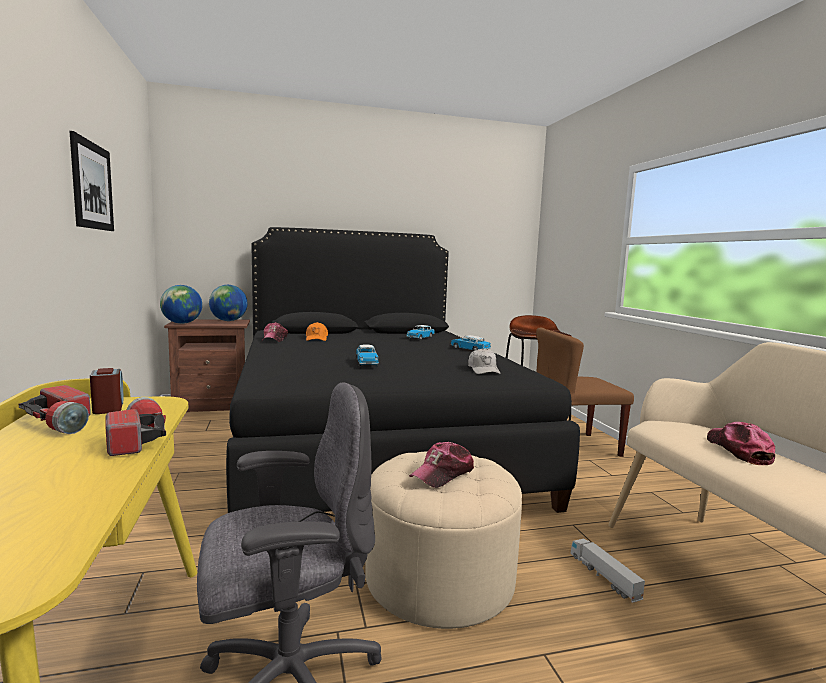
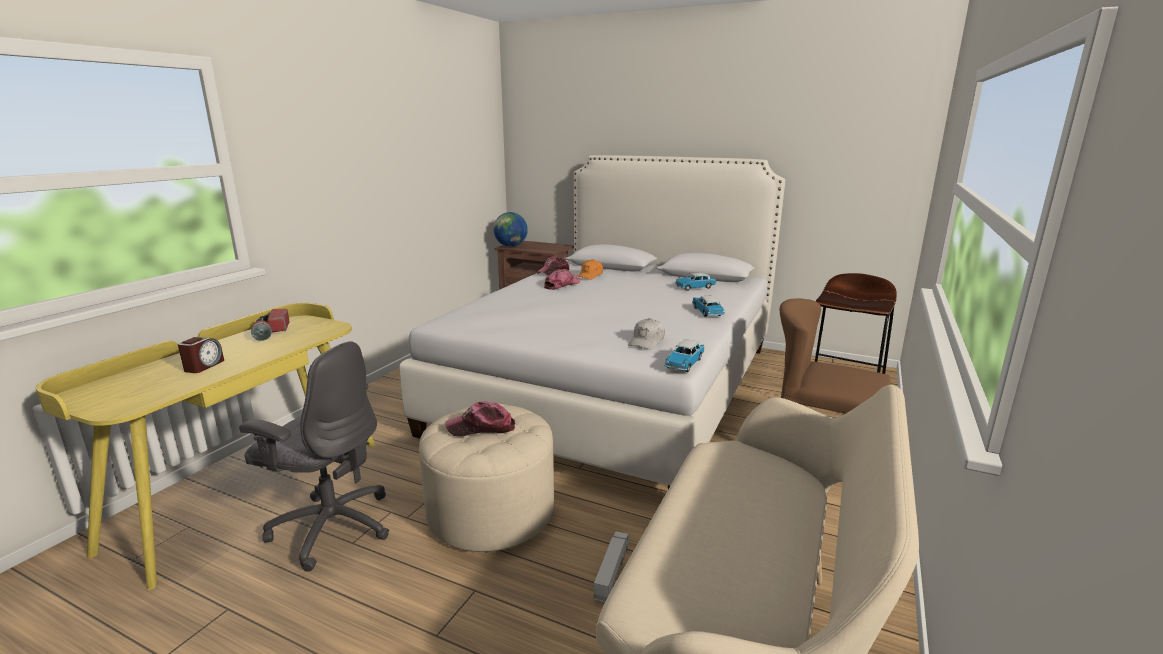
camera: 40 degrees right, 10 degrees up
(92, 186) = (399, 145): picture -> none
(108, 407) = (307, 325): alarm clock -> alarm clock (204, 366)
(137, 439) = (275, 351): flashlight -> none
(228, 321) = (552, 246): globe -> none
(366, 363) = (556, 313): toy car -> toy car (684, 363)
(372, 442) = (614, 386): black bed -> white bed
(738, 450) = (736, 502): cap -> cap (562, 285)

